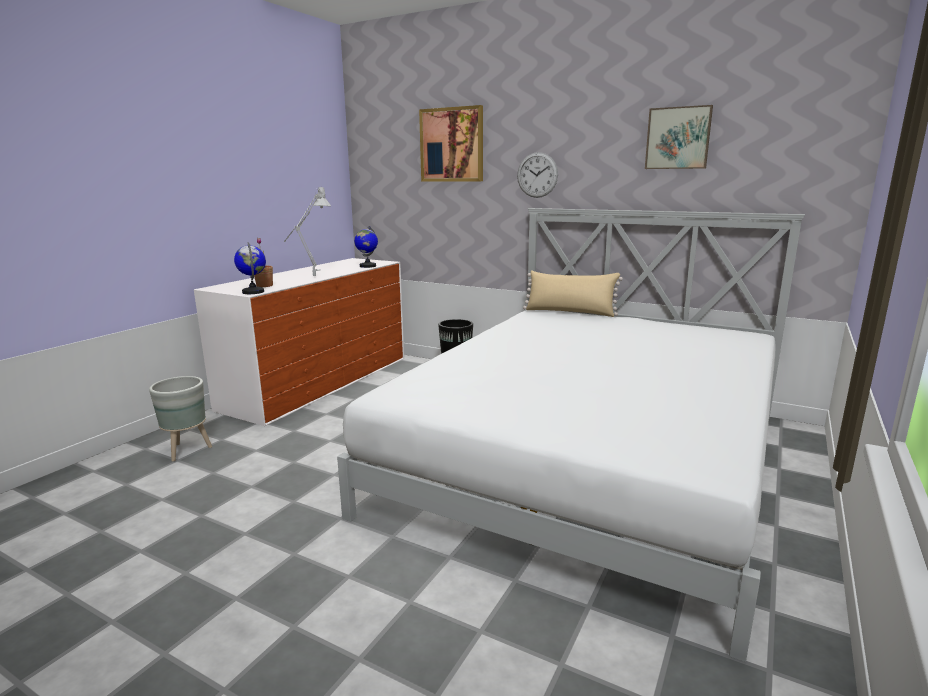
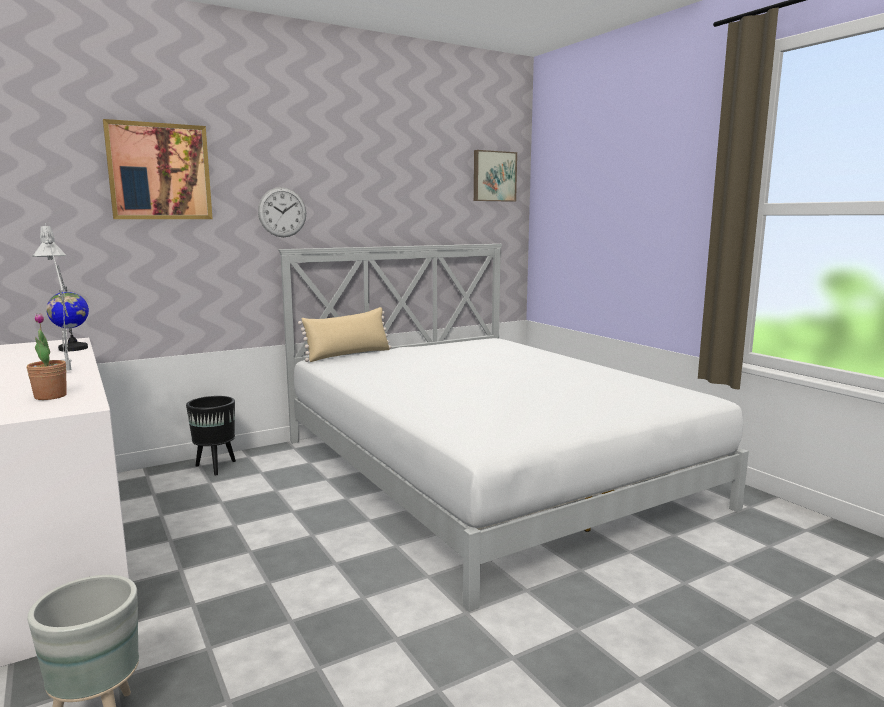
camera: 60 degrees left, 5 degrees down
(253, 292) = (83, 404): globe -> none
(678, 138) = (412, 181): picture -> picture (493, 176)

